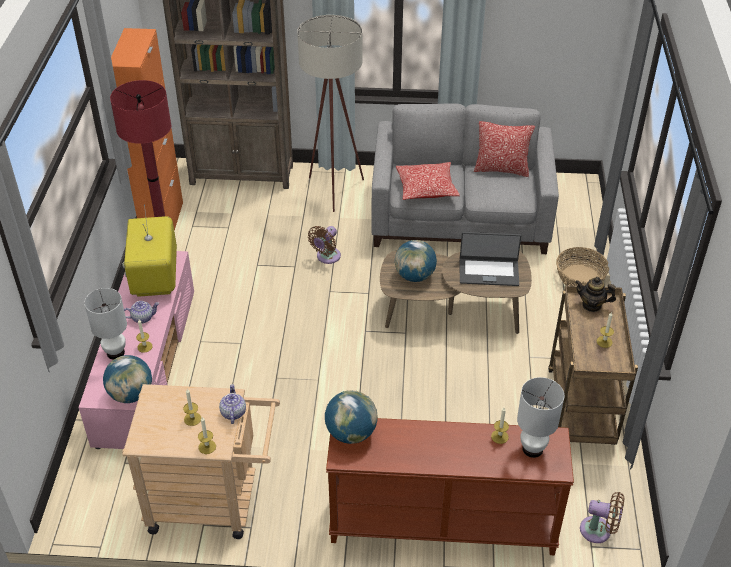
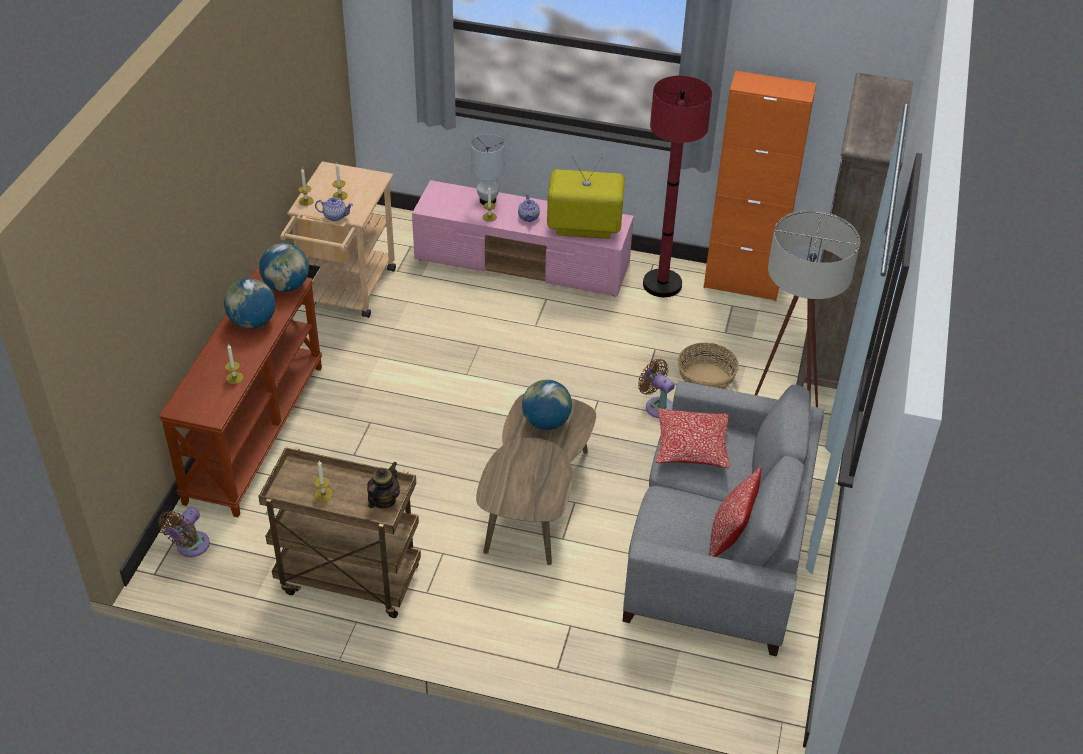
camera: 100 degrees right, 0 degrees up
(131, 394) = (432, 207): globe -> globe (252, 322)
(488, 271) = (526, 479): laptop -> none
(532, 449) = (208, 396): white table lamp -> none
(580, 278) = (566, 646): basket -> basket (705, 379)

